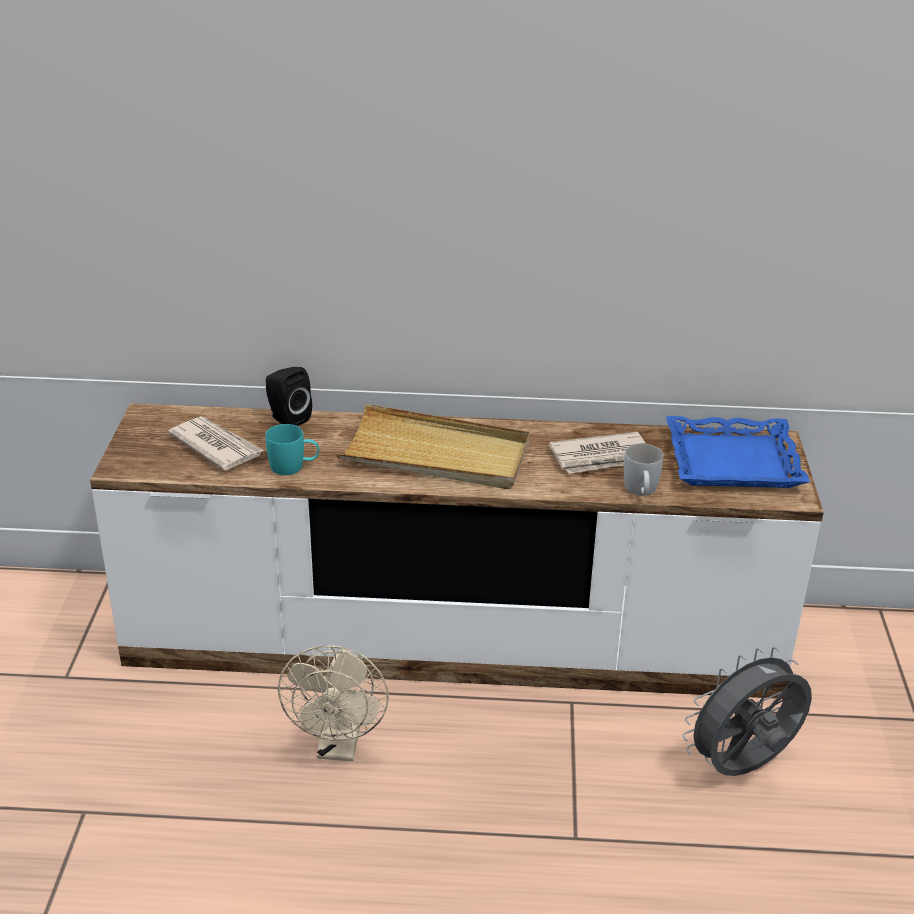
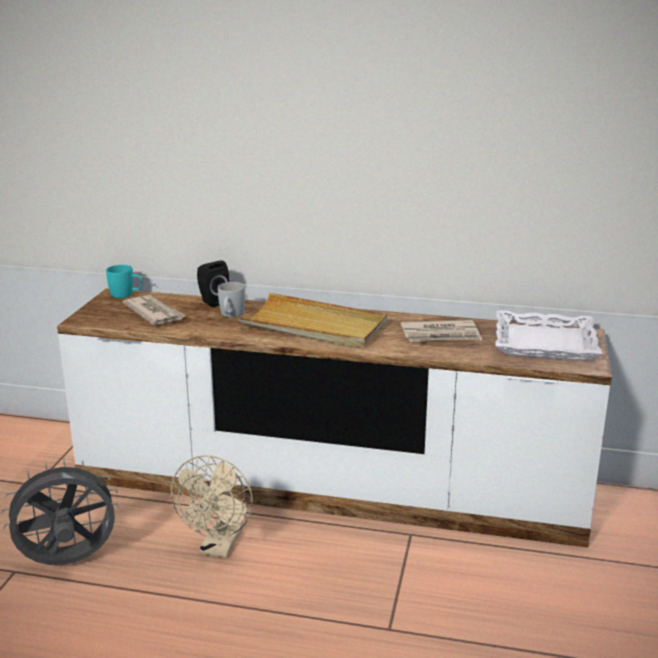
camera: 10 degrees right, 10 degrees down
(294, 467) = (205, 327): turquoise mug -> turquoise mug (126, 294)
(641, 491) = (465, 356): white mug -> white mug (231, 315)
(733, 462) = (544, 343): blue tray -> white tray
(743, 768) = (542, 593): grey fan -> grey fan (68, 563)

